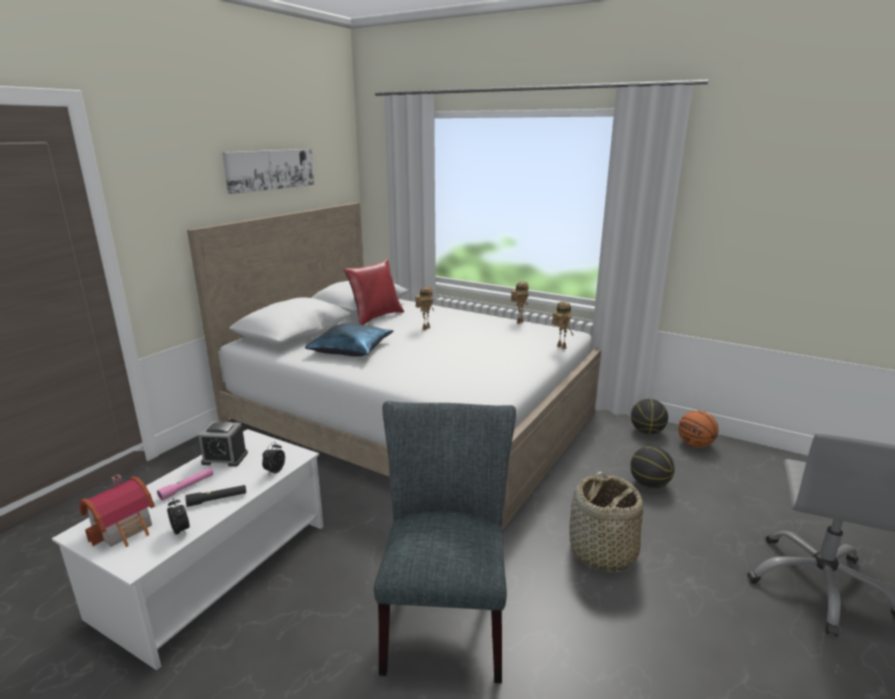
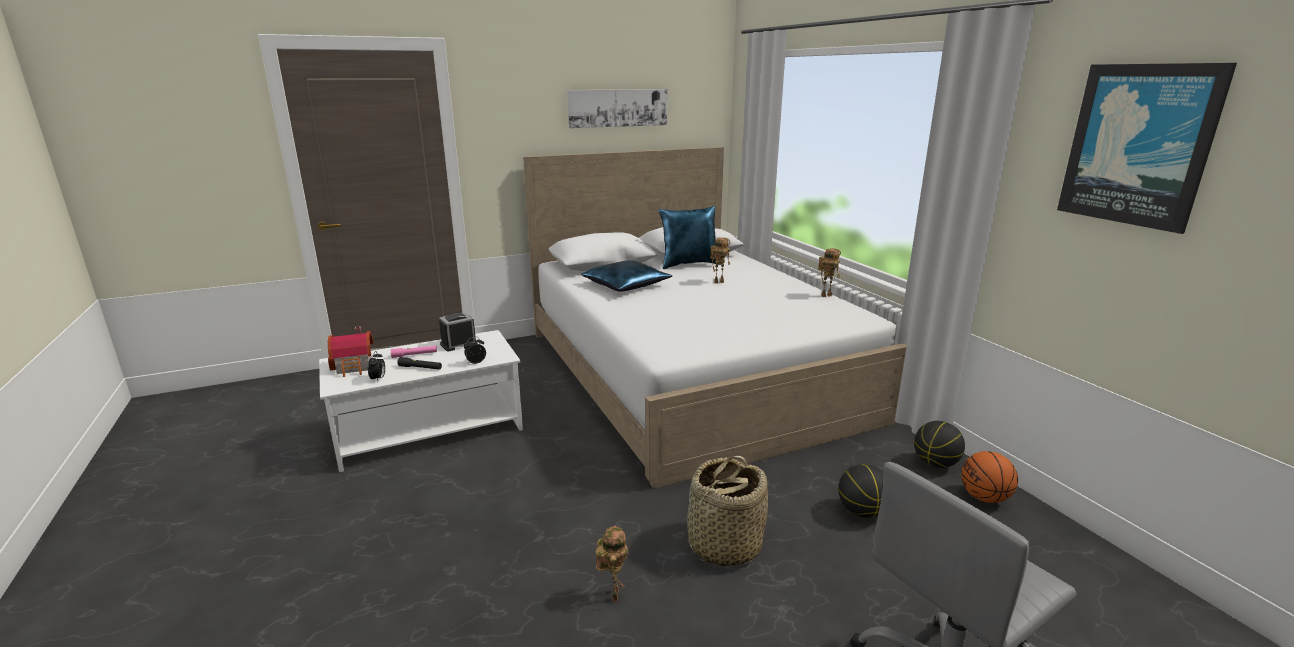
camera: 35 degrees right, 0 degrees up
(225, 458) = (459, 344): alarm clock -> alarm clock turned 105 degrees clockwise
(376, 317) = (689, 264): red pillow -> blue pillow
(445, 616) = (531, 526): grey chair -> none
(560, 347) = (828, 327): toy robot -> toy robot (613, 594)
(772, 183) = (1138, 145): none -> picture

